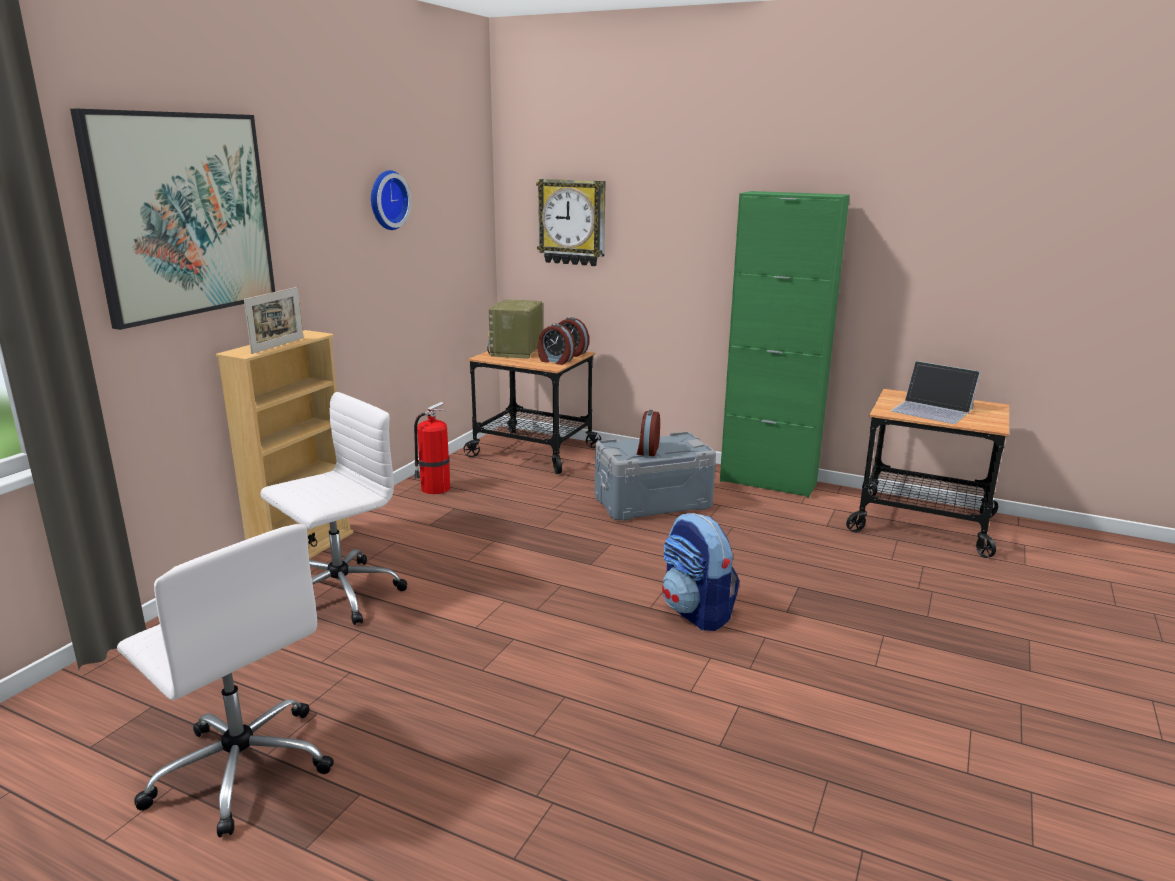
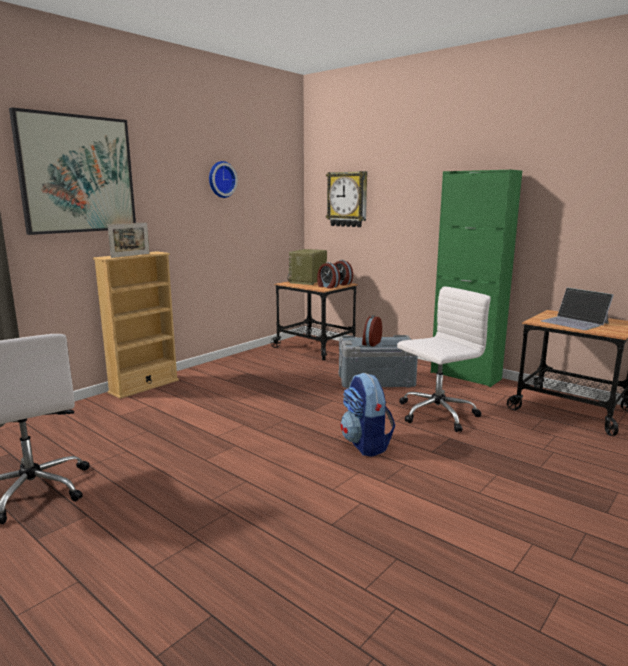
camera: 15 degrees right, 5 degrees down
(338, 593) = (148, 409): white office chair -> white office chair (435, 414)
(434, 488) = (241, 362): fire extinguisher -> none

